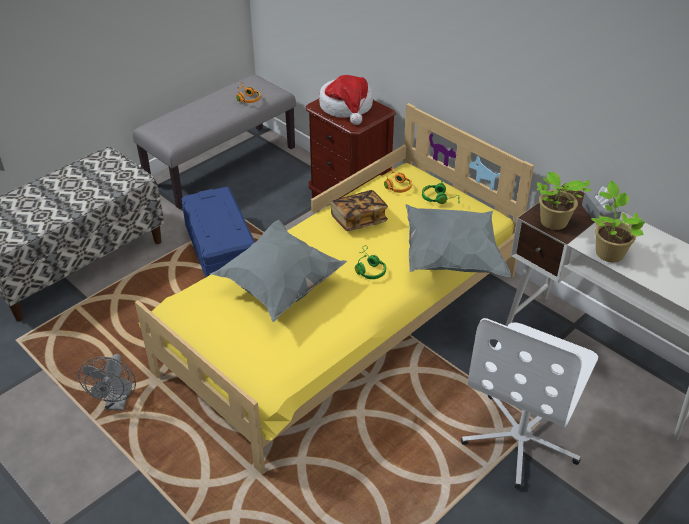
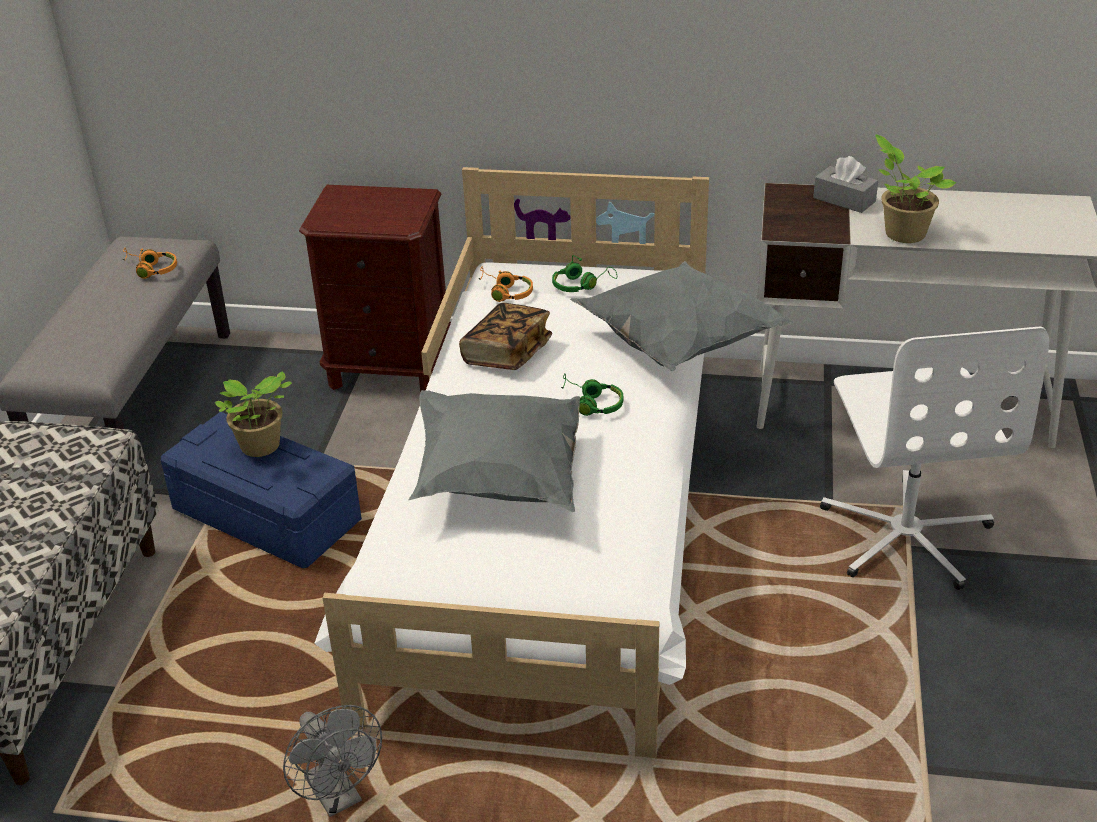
camera: 35 degrees left, 5 degrees down
(343, 323) = (553, 520): yellow bed -> white bed
(347, 107) = (366, 209): hat -> none
(553, 223) = (808, 229): potted plant -> potted plant (261, 447)

